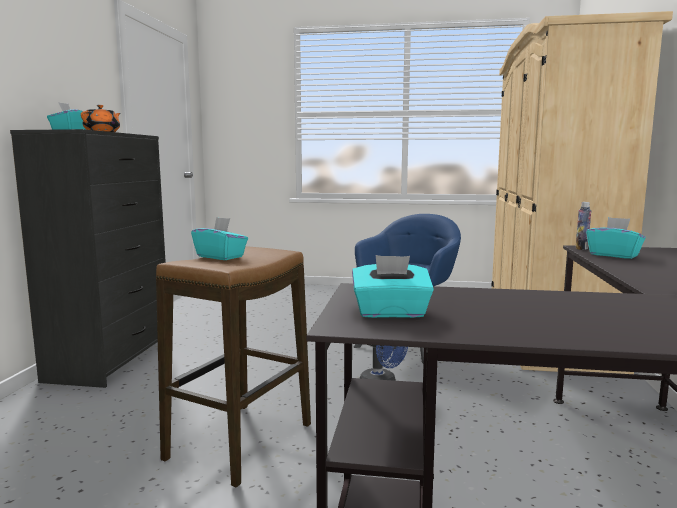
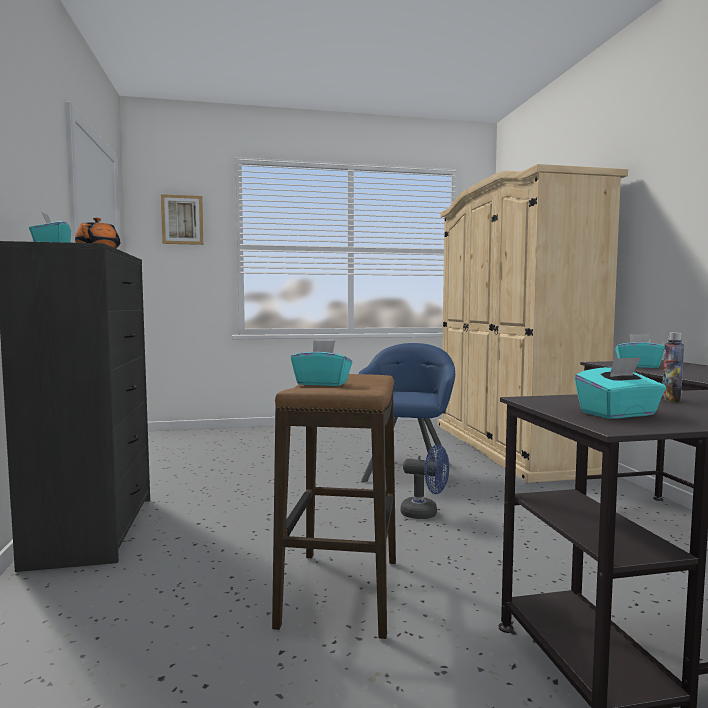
camera: 20 degrees left, 5 degrees down
(247, 91) = (182, 220): none -> picture
(581, 248) = (601, 363): bottle -> bottle (671, 400)

